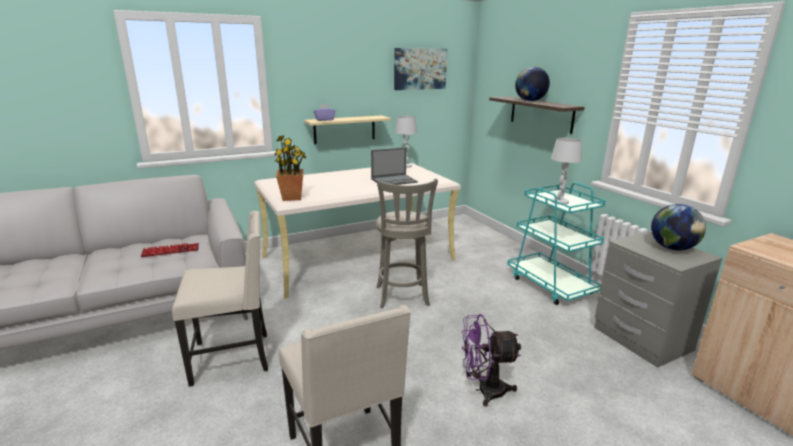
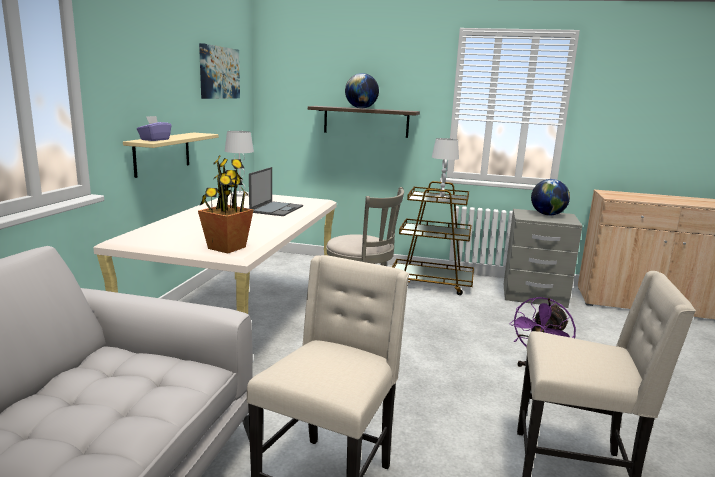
camera: 50 degrees left, 5 degrees down
(170, 251) = (122, 382): keyboard -> none
(550, 285) = (431, 283): turquoise cart -> brown cart

